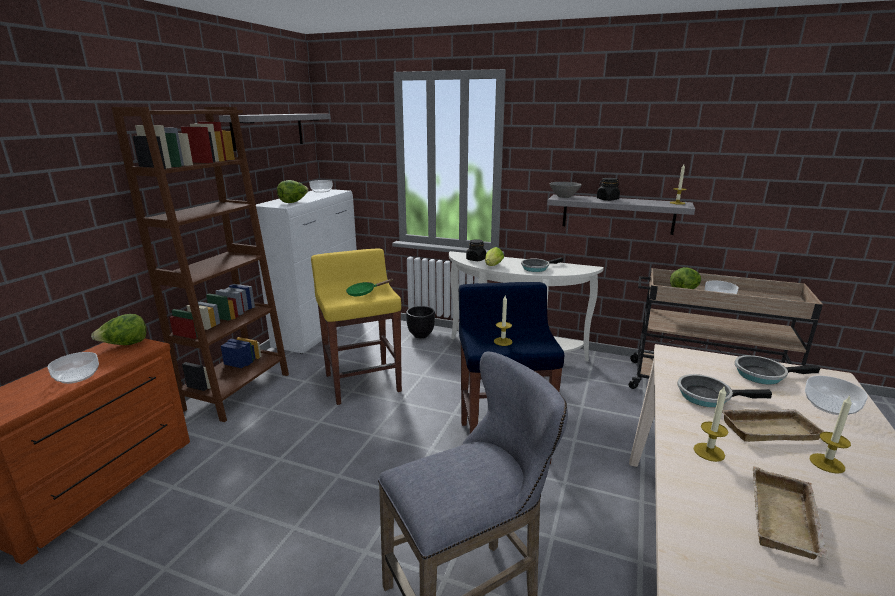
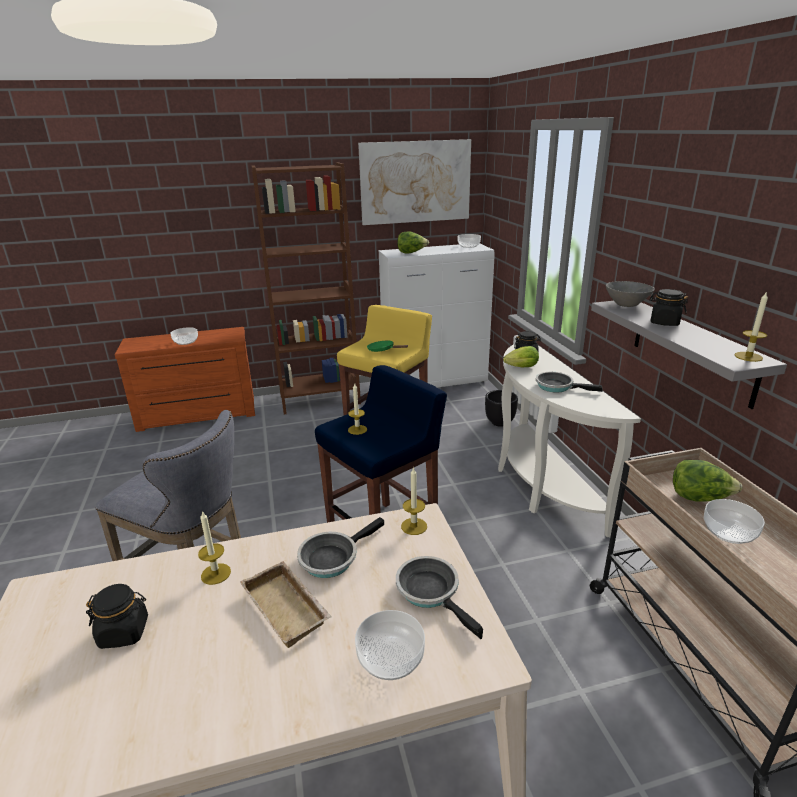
camera: 55 degrees right, 5 degrees up
(125, 345) = (230, 333): lettuce -> none
(268, 131) = (415, 182): grey shelf -> picture
(707, 396) = (332, 557): frying pan -> frying pan turned 105 degrees counterclockwise
(786, 521) = (124, 632): beige tray -> black jar
(827, 463) = (239, 657): candle -> candle (414, 526)

